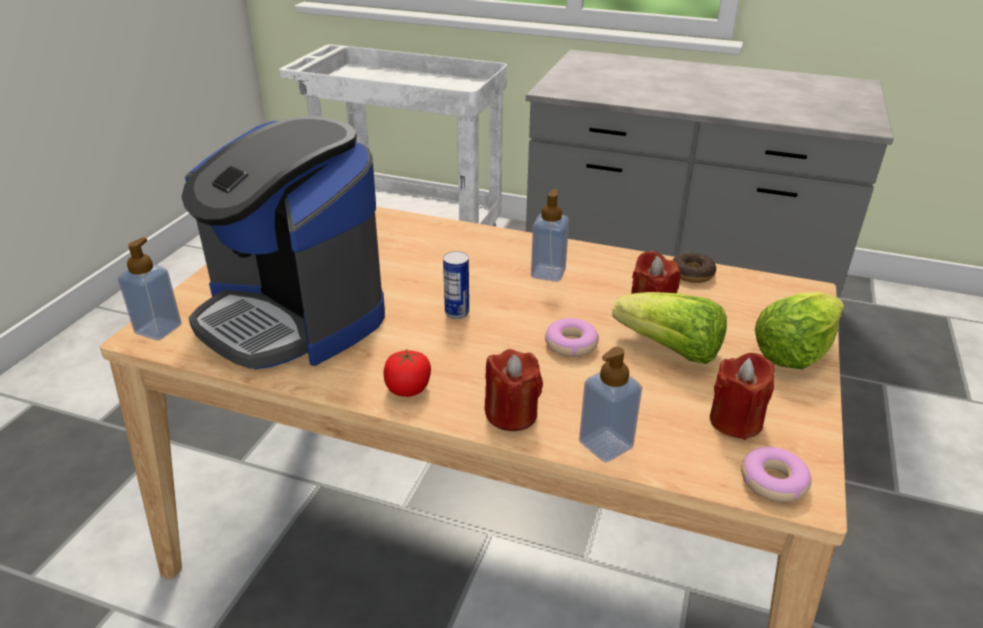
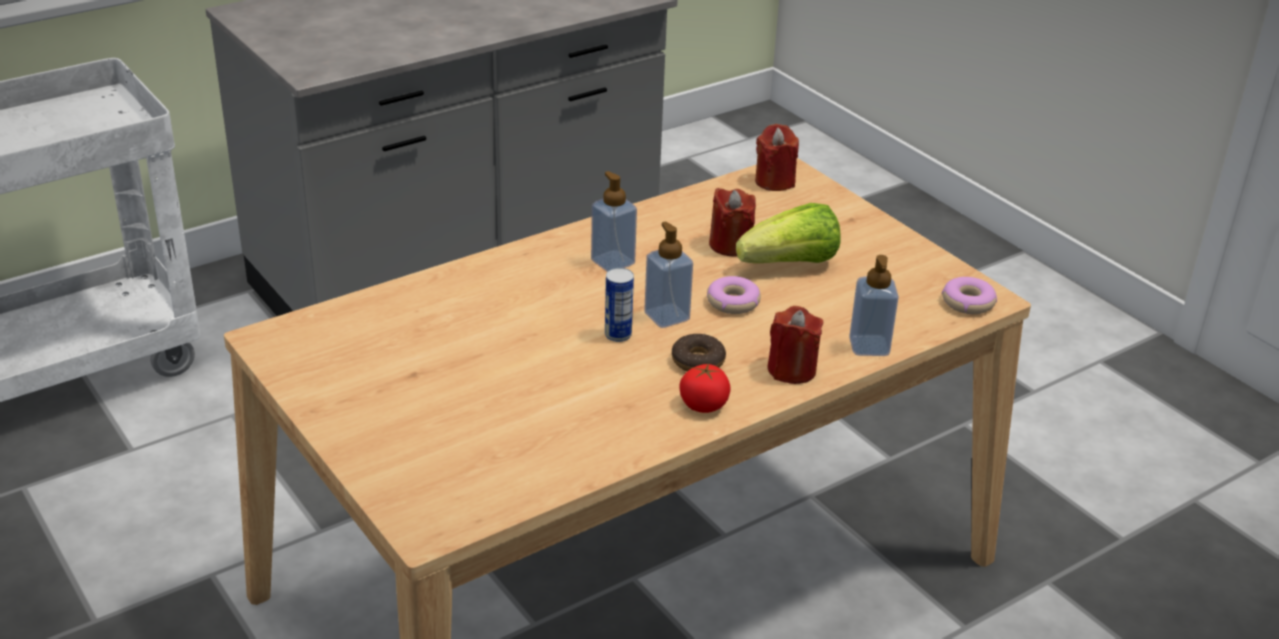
camera: 55 degrees left, 0 degrees up
(158, 329) = (426, 518): soap dispenser -> soap dispenser (667, 316)
(293, 316) = (508, 426): coffee machine -> none
(692, 274) = (702, 200): donut -> donut (698, 361)
(735, 421) = (898, 283): red candle -> red candle (774, 181)
(793, 353) = (852, 219): lettuce -> none

